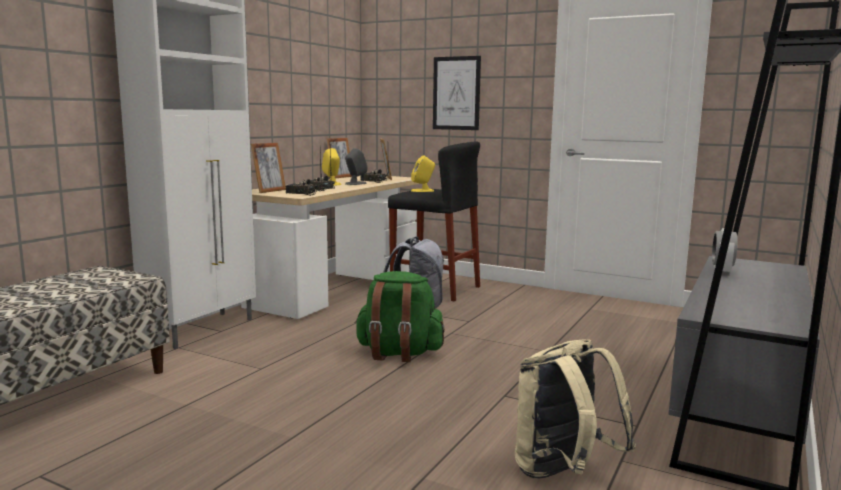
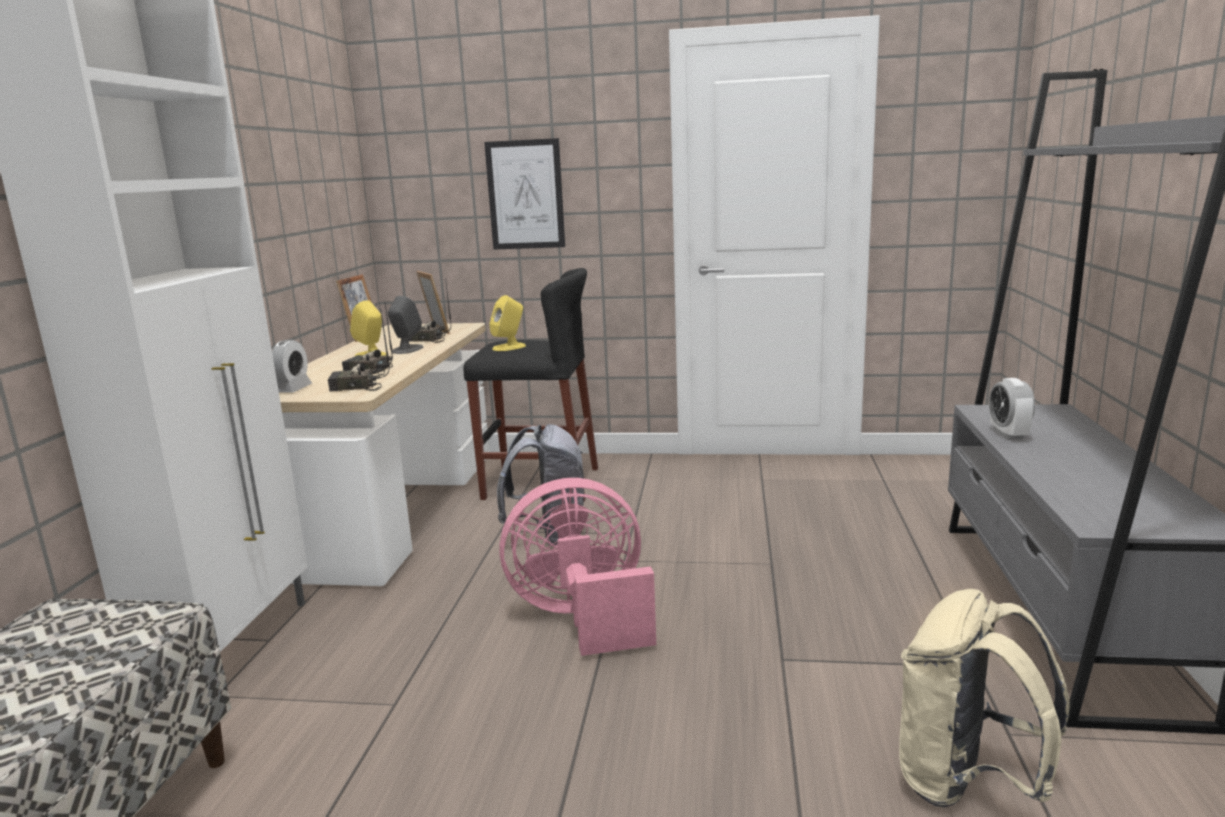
camera: 20 degrees left, 5 degrees up
(269, 191) = (293, 389): picture frame -> alarm clock
(398, 354) = (582, 618): green backpack -> pink fan

